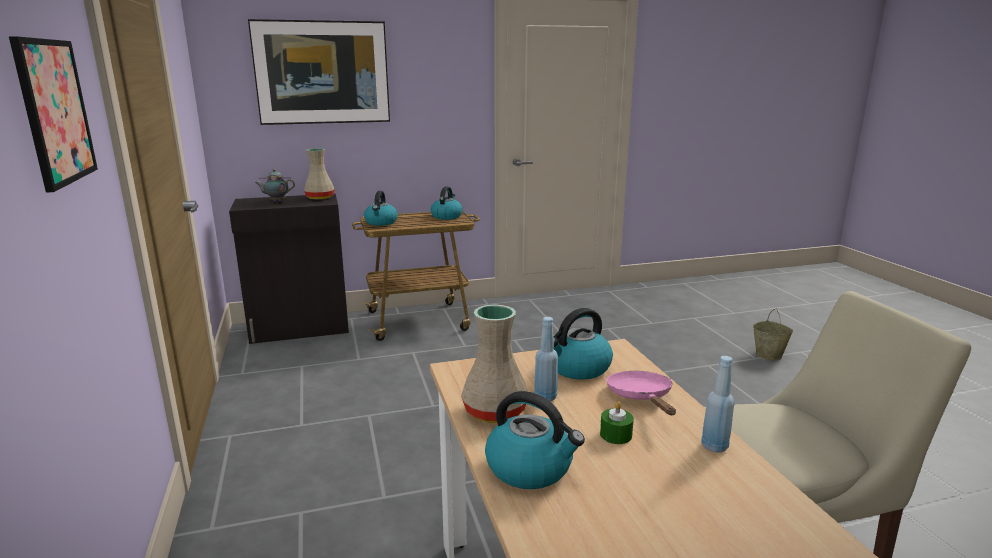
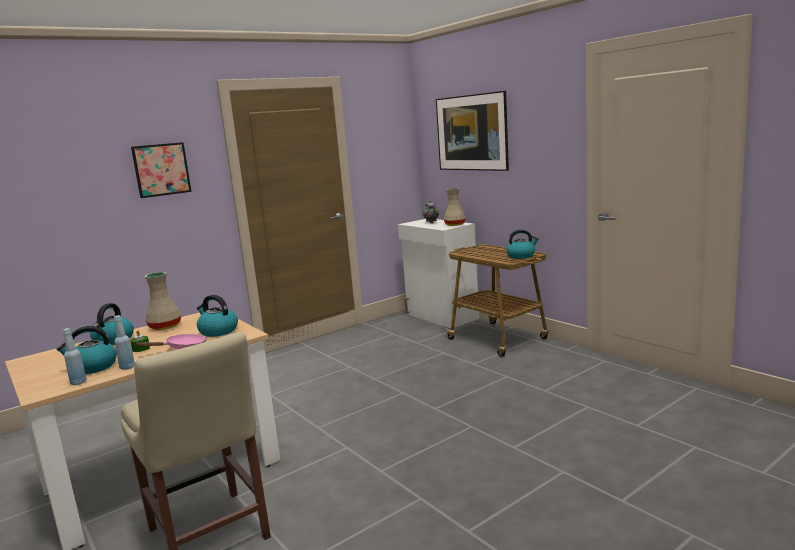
camera: 70 degrees right, 5 degrees down
(300, 328) = (441, 317): black cabinet -> white cabinet
(381, 222) = (473, 250): kettle -> kettle (93, 367)
(545, 397) = (180, 331): blue bottle -> blue bottle (78, 382)
(769, 355) = (645, 510): beige bucket -> none

